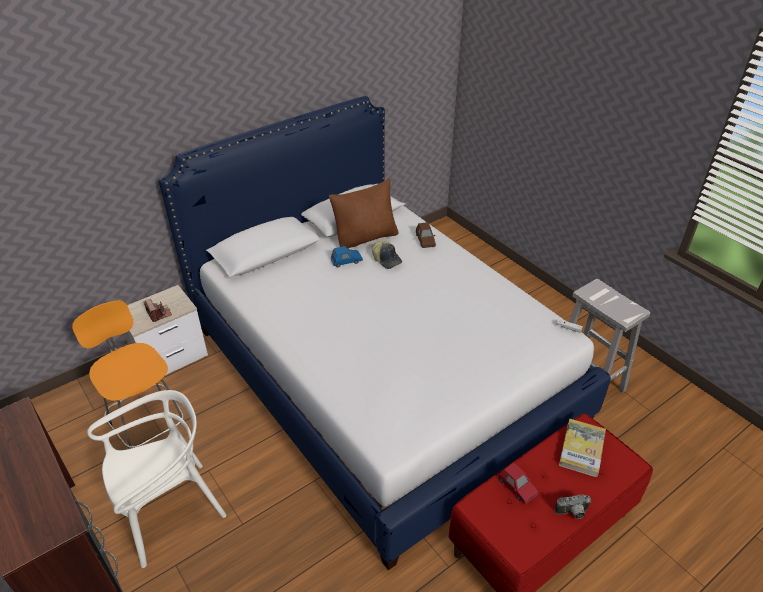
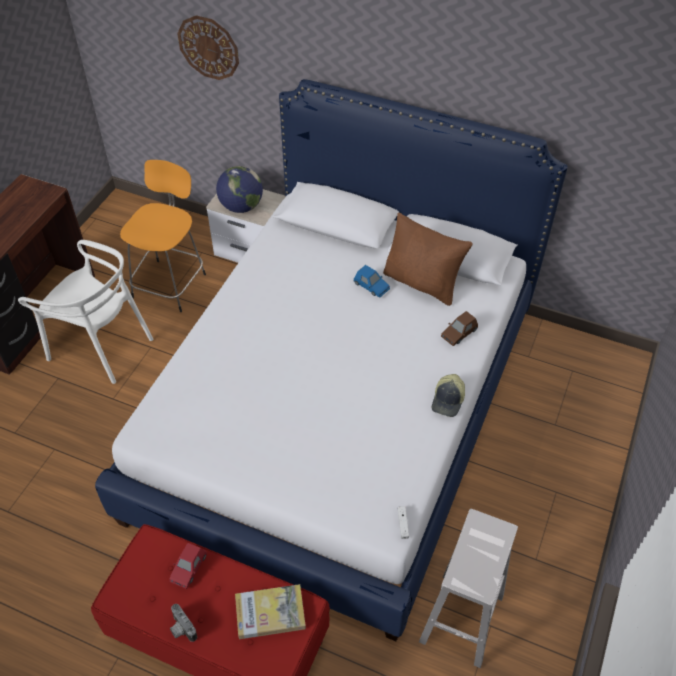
camera: 60 degrees right, 10 degrees up
(62, 183) = (208, 47): none -> wall clock
(159, 314) = (241, 207): camera -> globe
(387, 259) = (399, 316): cap -> cap (448, 400)

